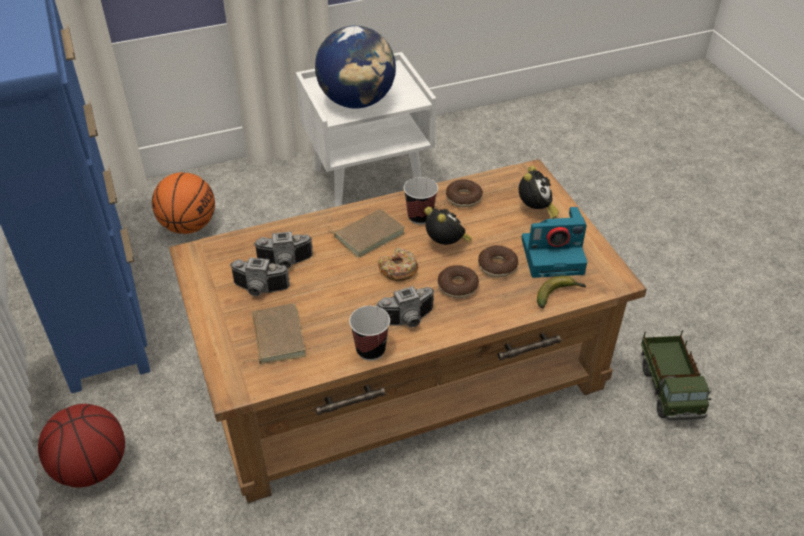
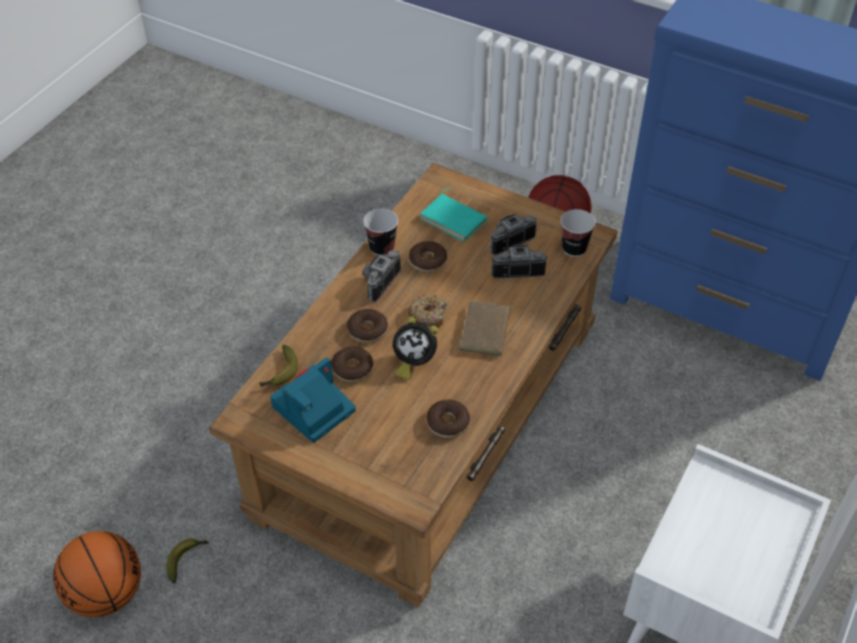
camera: 140 degrees right, 5 degrees up
(189, 226) = (776, 428): basketball -> basketball (106, 594)
(276, 336) = (454, 219): brown book -> turquoise book
(285, 264) = (517, 268): camera -> camera turned 45 degrees clockwise
(346, 313) = (427, 261): none -> donut
(357, 102) = (714, 513): globe -> none
(420, 217) = (464, 376): cup -> cup (574, 248)
(535, 210) = (369, 452): alarm clock -> none
(669, 389) = (186, 559): toy truck -> banana

